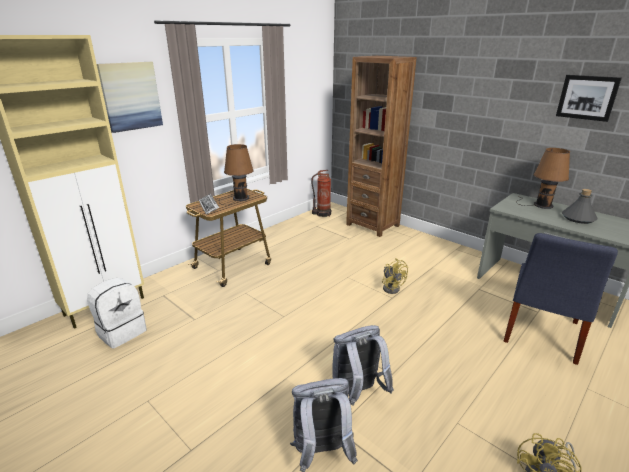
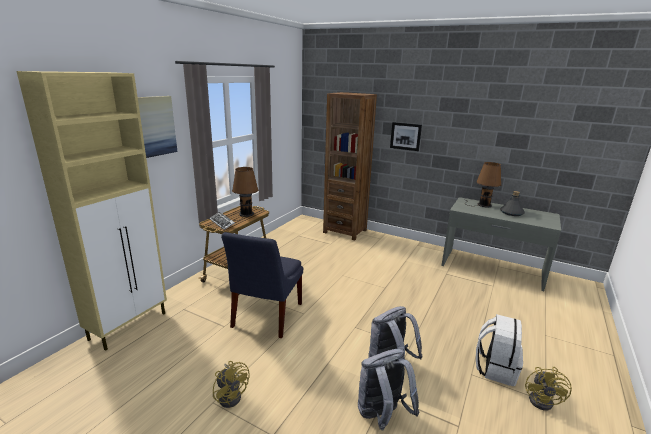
camera: 15 degrees left, 5 degrees down
(121, 332) = (157, 347): white backpack -> white backpack (495, 368)
(322, 214) = (299, 225): fire extinguisher -> none
(391, 287) = (381, 279): yellow fan -> yellow fan (231, 395)
(540, 334) = (501, 301): blue chair -> blue chair (266, 316)
(587, 97) = (507, 125): picture -> picture (405, 136)

